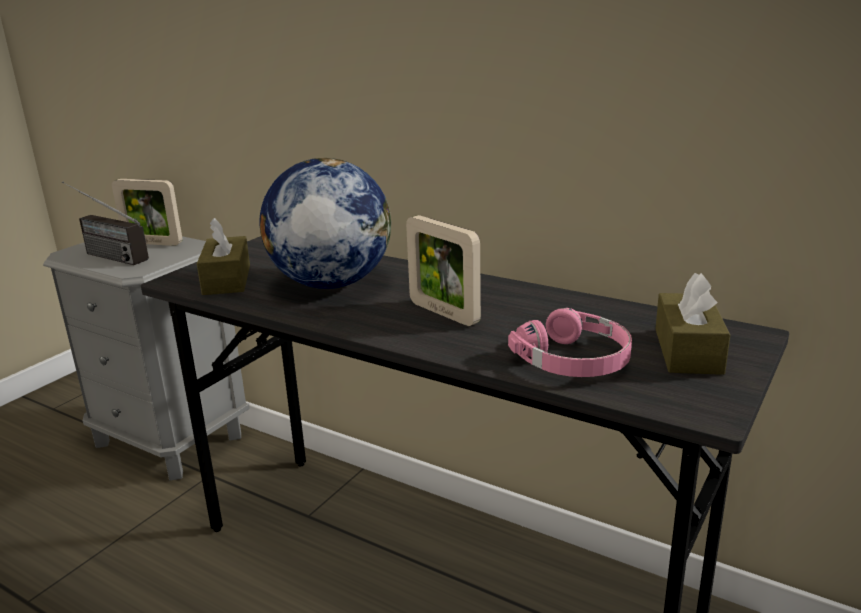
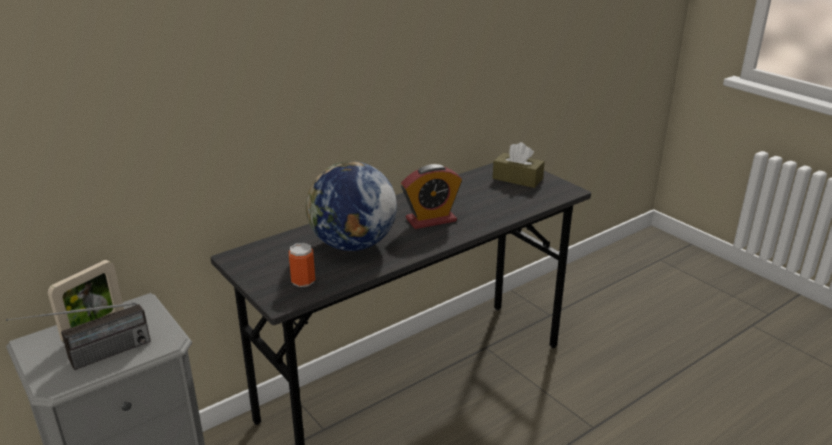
camera: 70 degrees left, 5 degrees up
(227, 279) = (303, 281): brown tissue box -> can
(444, 313) = (431, 220): picture frame -> alarm clock
(575, 360) = (509, 202): pink headphones -> none

